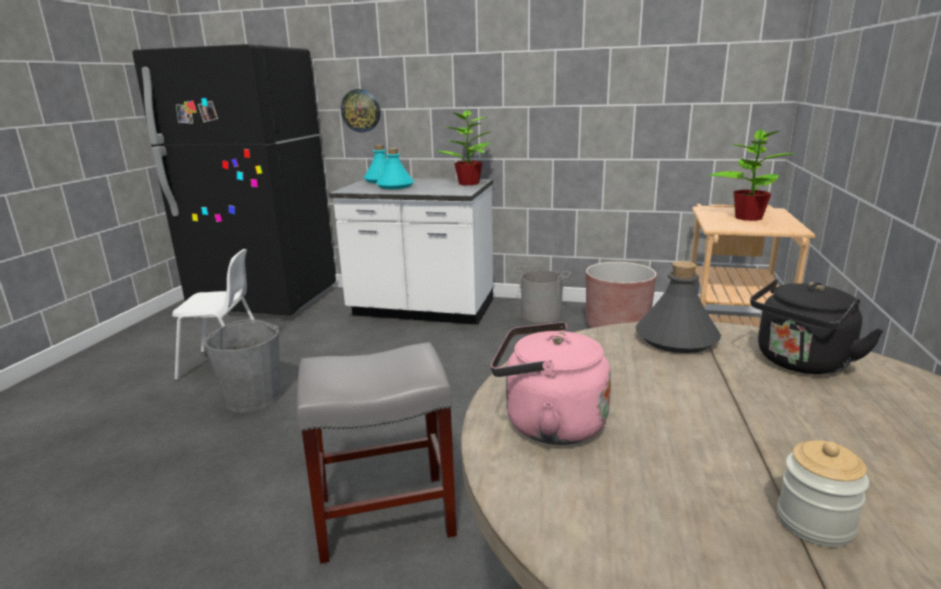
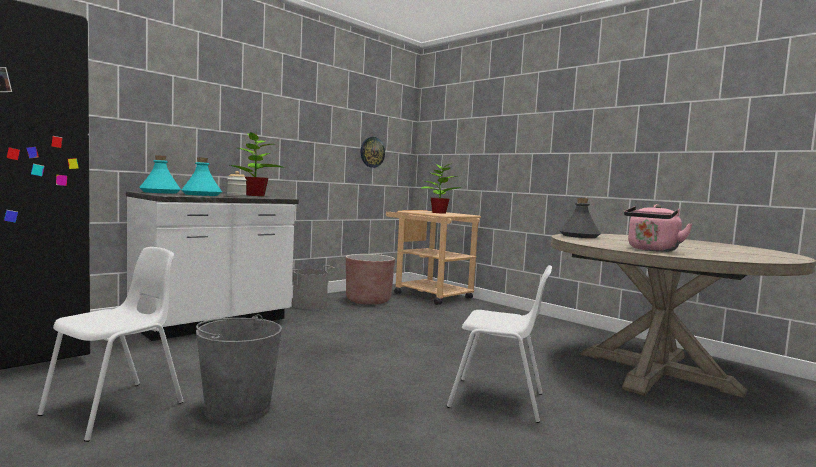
camera: 60 degrees left, 15 degrees down
(361, 110) = (119, 119): wall clock -> wall clock (372, 152)
(383, 517) = (498, 400): grey stool -> white chair
(800, 363) = (616, 236): black kettle -> none
(814, 523) = (727, 250): jar -> jar (236, 196)

